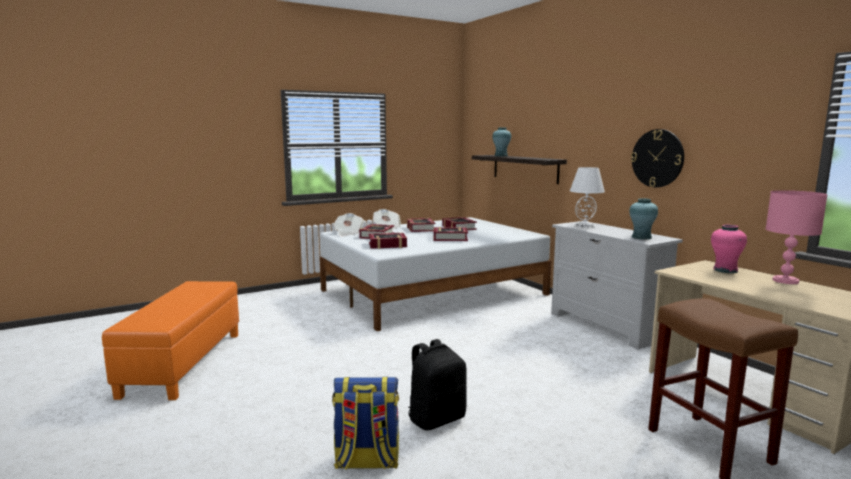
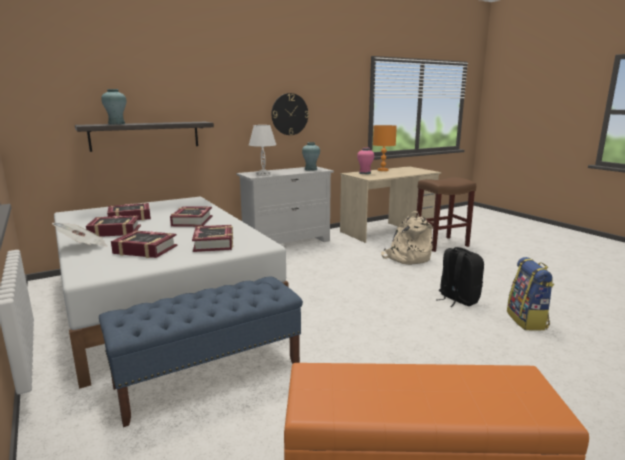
camera: 90 degrees left, 5 degrees up
(318, 313) = (210, 376): none -> blue bench
(348, 233) = (104, 266): newspaper -> none
(593, 400) = (407, 258): none -> beige backpack
(786, 281) = (382, 170): pink table lamp -> orange table lamp

